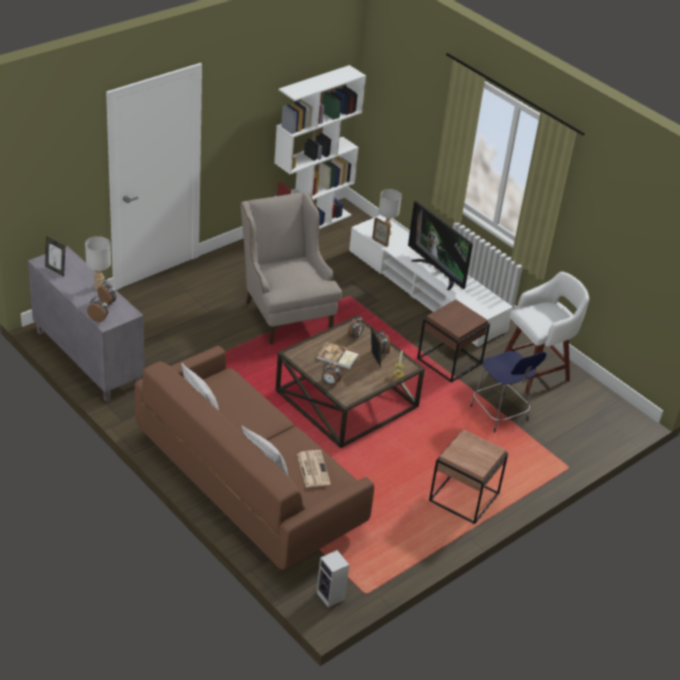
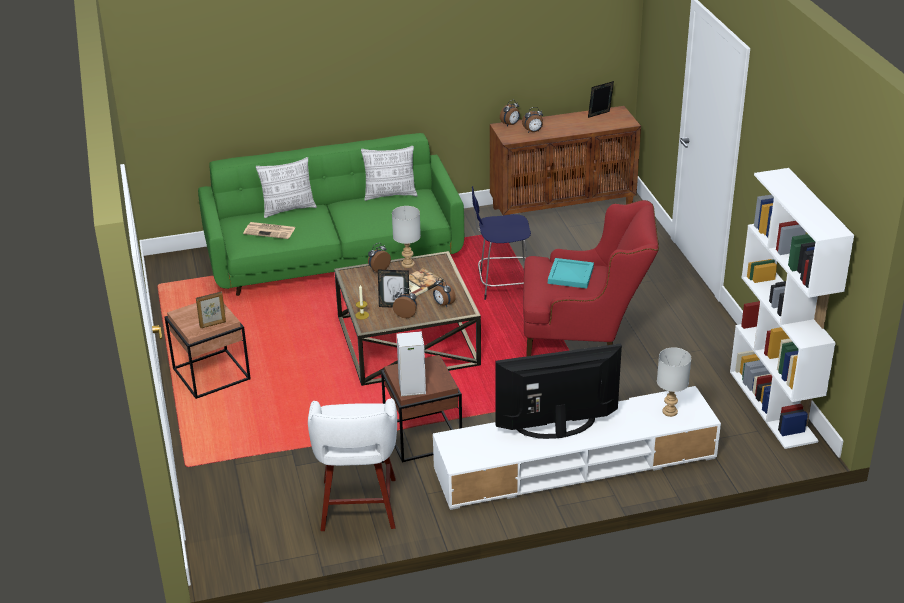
camera: 120 degrees right, 5 degrees down
(86, 358) = (563, 207): grey cabinet -> brown cabinet
(99, 287) = (560, 131): grey table lamp -> grey table lamp (407, 264)
(249, 482) = (334, 257): brown sofa -> green sofa
(285, 311) = (584, 338): beige armchair -> red armchair
(292, 271) = (571, 275): none -> turquoise tray
(331, 596) = (172, 267): speaker -> speaker (411, 388)
(380, 242) = (648, 400): picture frame -> picture frame (213, 324)
(500, 415) = (305, 444): blue stool -> blue stool (502, 286)

